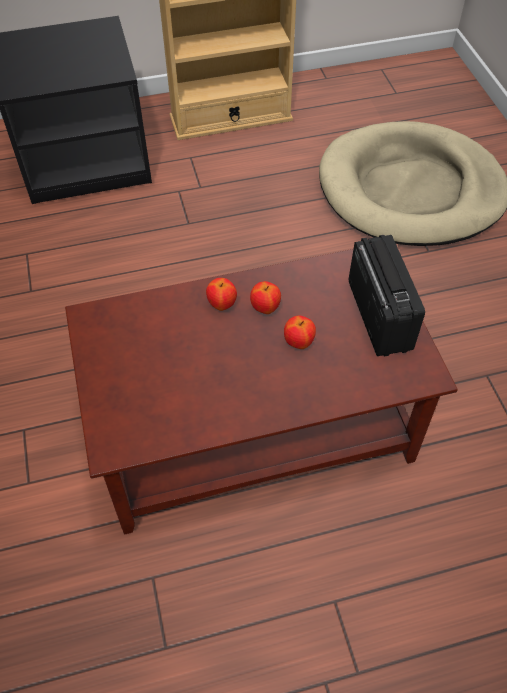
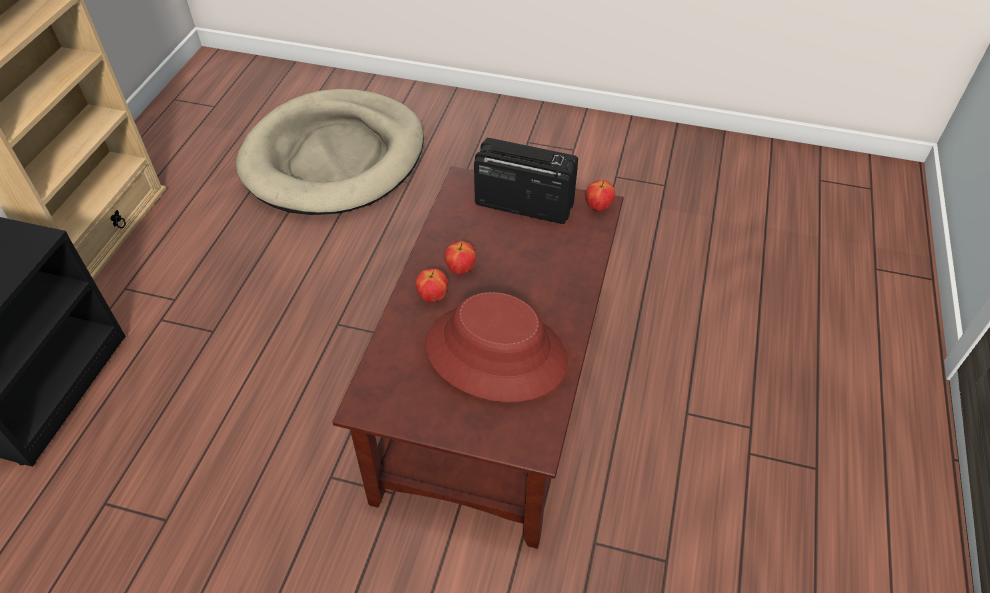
camera: 60 degrees left, 5 degrees down
(191, 376) = (496, 353): none -> red hat
(298, 343) = (514, 265): apple -> apple (598, 207)

